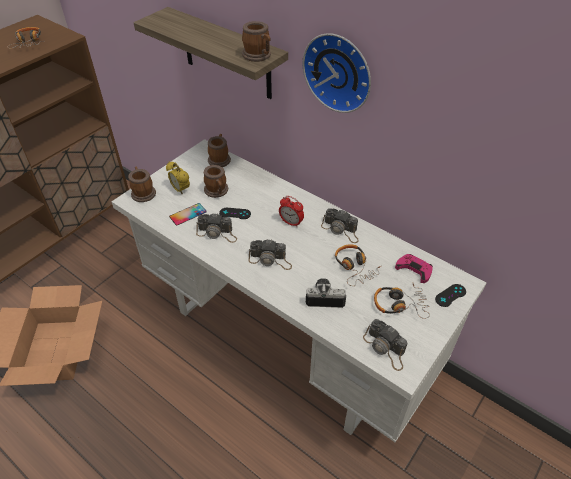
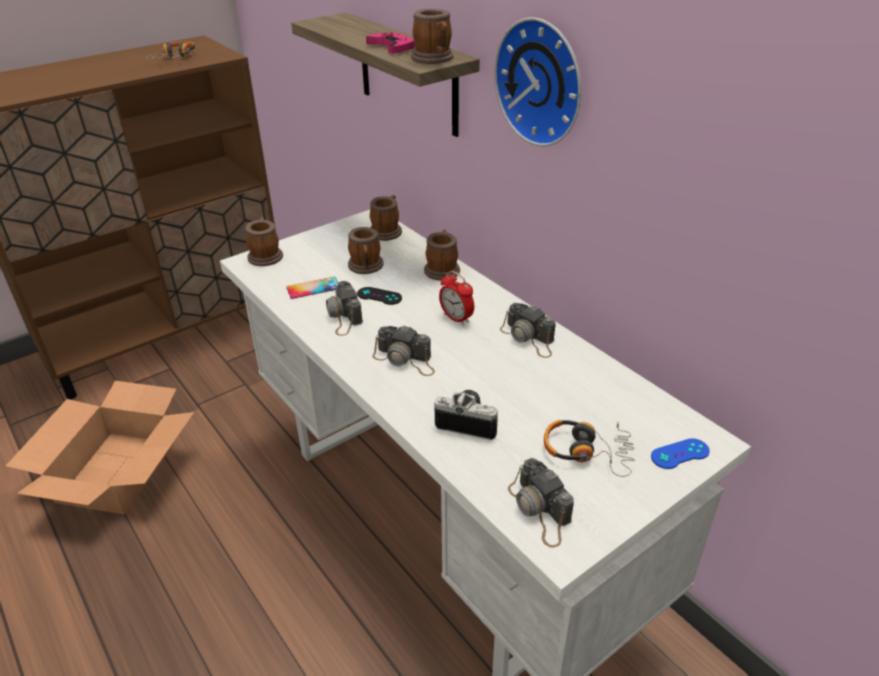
camera: 15 degrees right, 10 degrees down
(180, 190) = (317, 259): alarm clock -> none
(217, 233) = (343, 316): camera -> camera turned 45 degrees clockwise
(268, 185) = (442, 269): none -> mug
(355, 267) = (532, 389): headphones -> none
(414, 269) = (629, 407): pink game controller -> pink game controller (392, 47)
(450, 295) = (680, 454): black game controller -> blue game controller

